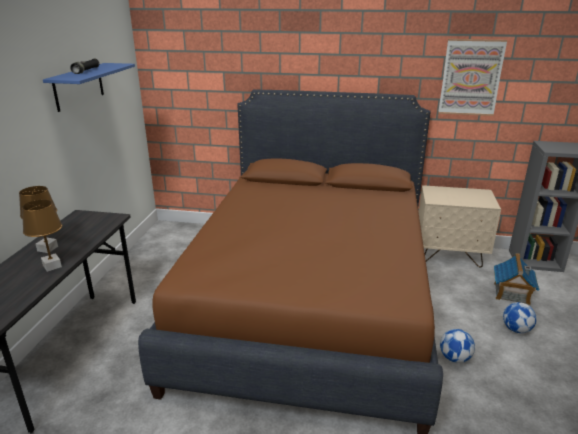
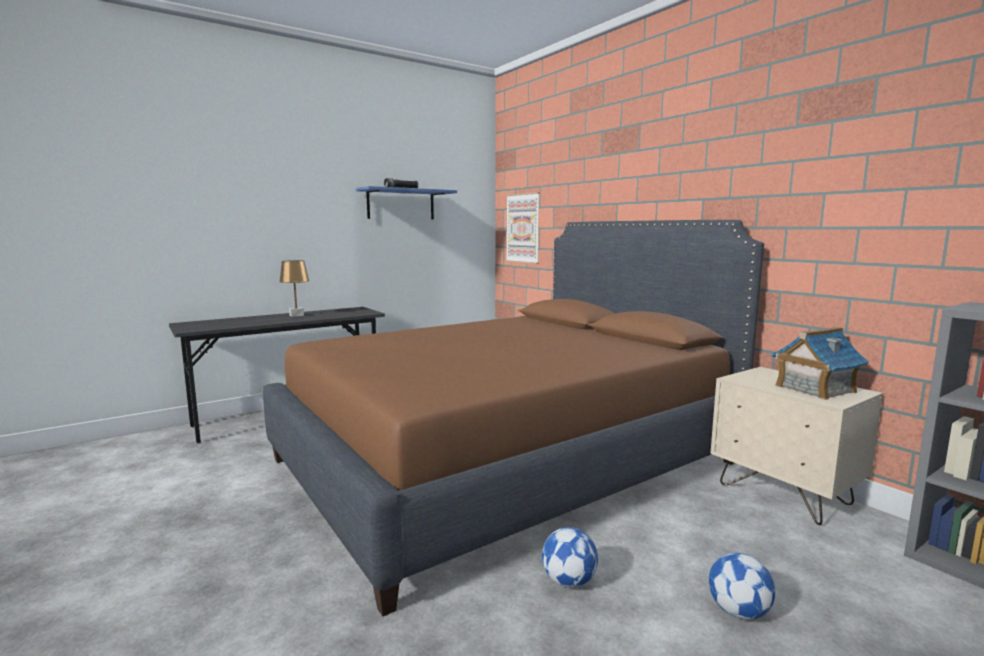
camera: 45 degrees right, 15 degrees down
(52, 266) = (275, 321): brown table lamp -> none
(471, 77) = (835, 189): picture -> picture (523, 228)
(511, 293) = (821, 574): toy house -> toy house (814, 389)

